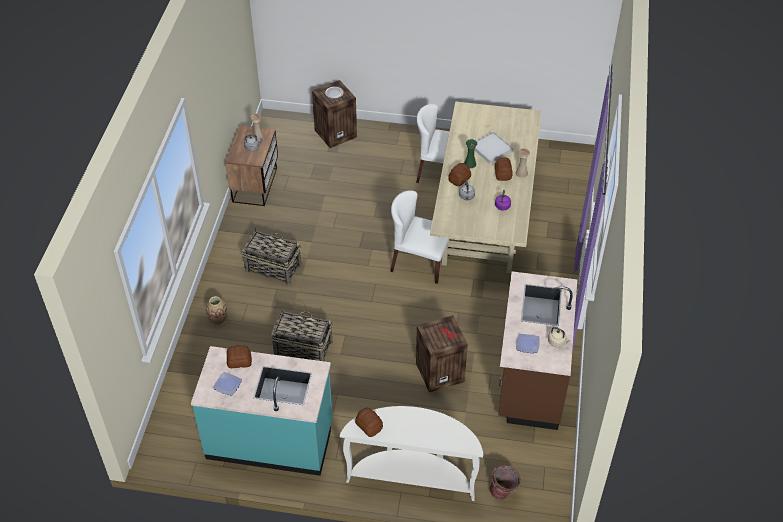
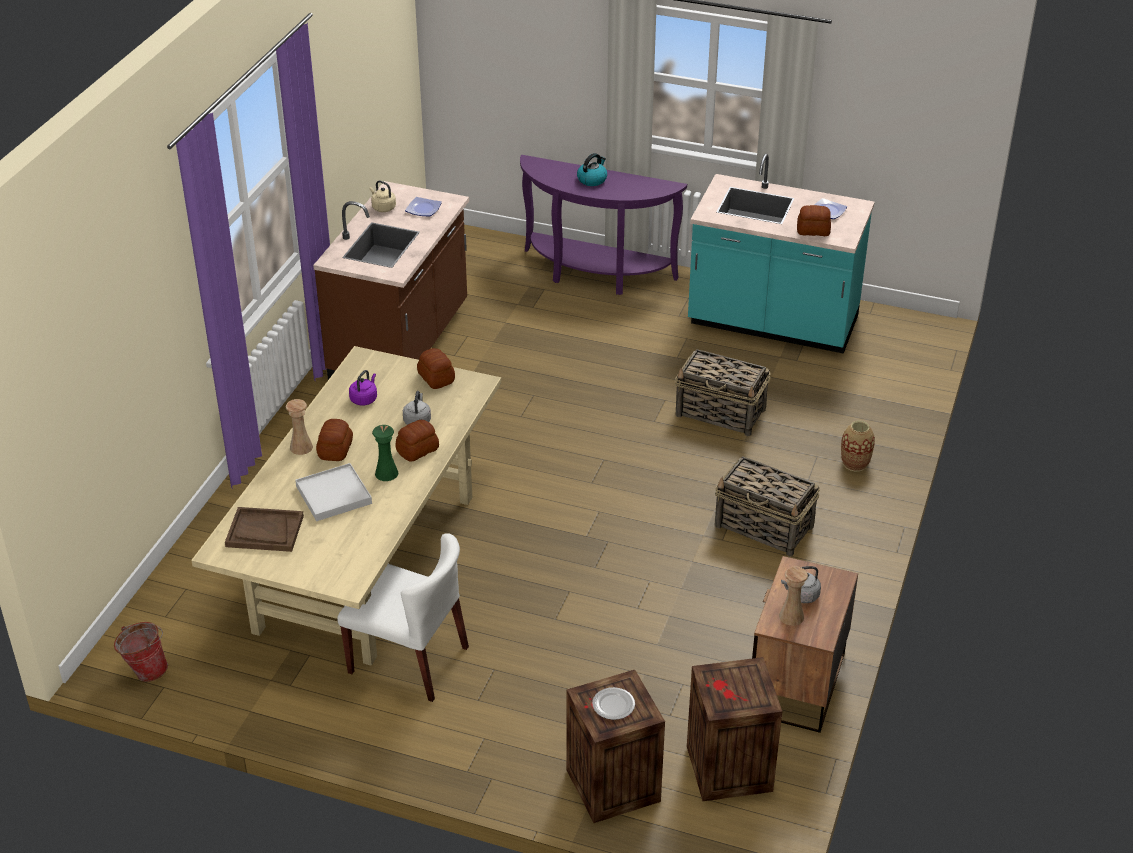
camera: 170 degrees left, 10 degrees down
(369, 425) = (649, 187): bread -> bread (436, 378)
(412, 476) = (594, 275): white console table -> purple console table
(416, 429) = (592, 179): none -> kettle
(419, 262) = (508, 505): white chair -> none
(440, 371) = (524, 365): crate -> crate (728, 770)
(503, 492) = (488, 251): bucket -> bucket (145, 670)
(515, 127) = (264, 531): none -> brown tray

